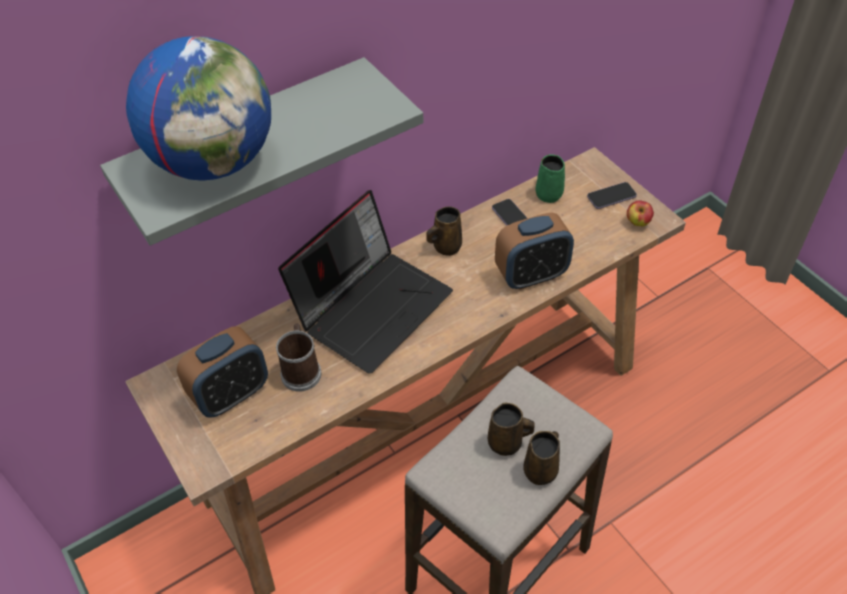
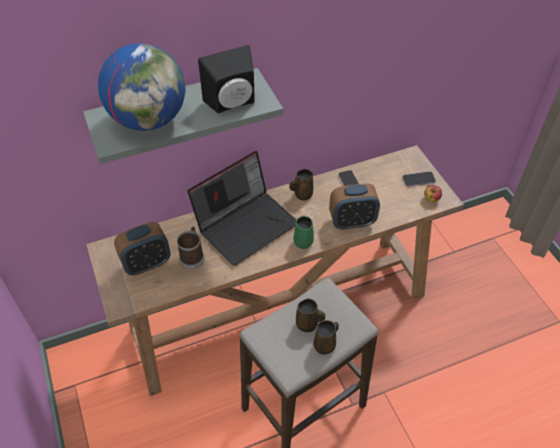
camera: 10 degrees right, 0 degrees up
(342, 117) = (233, 104): none -> black speaker
(548, 193) = (378, 170): green mug -> green mug (303, 241)

